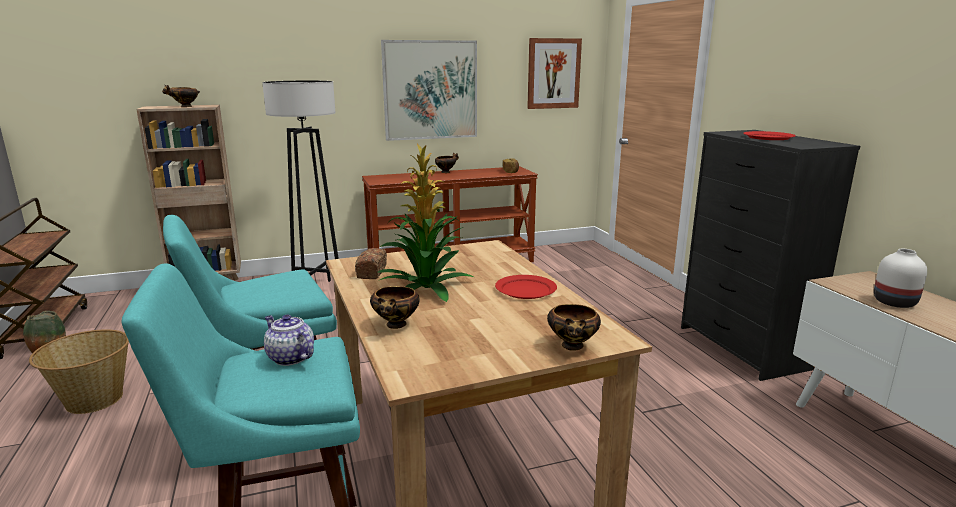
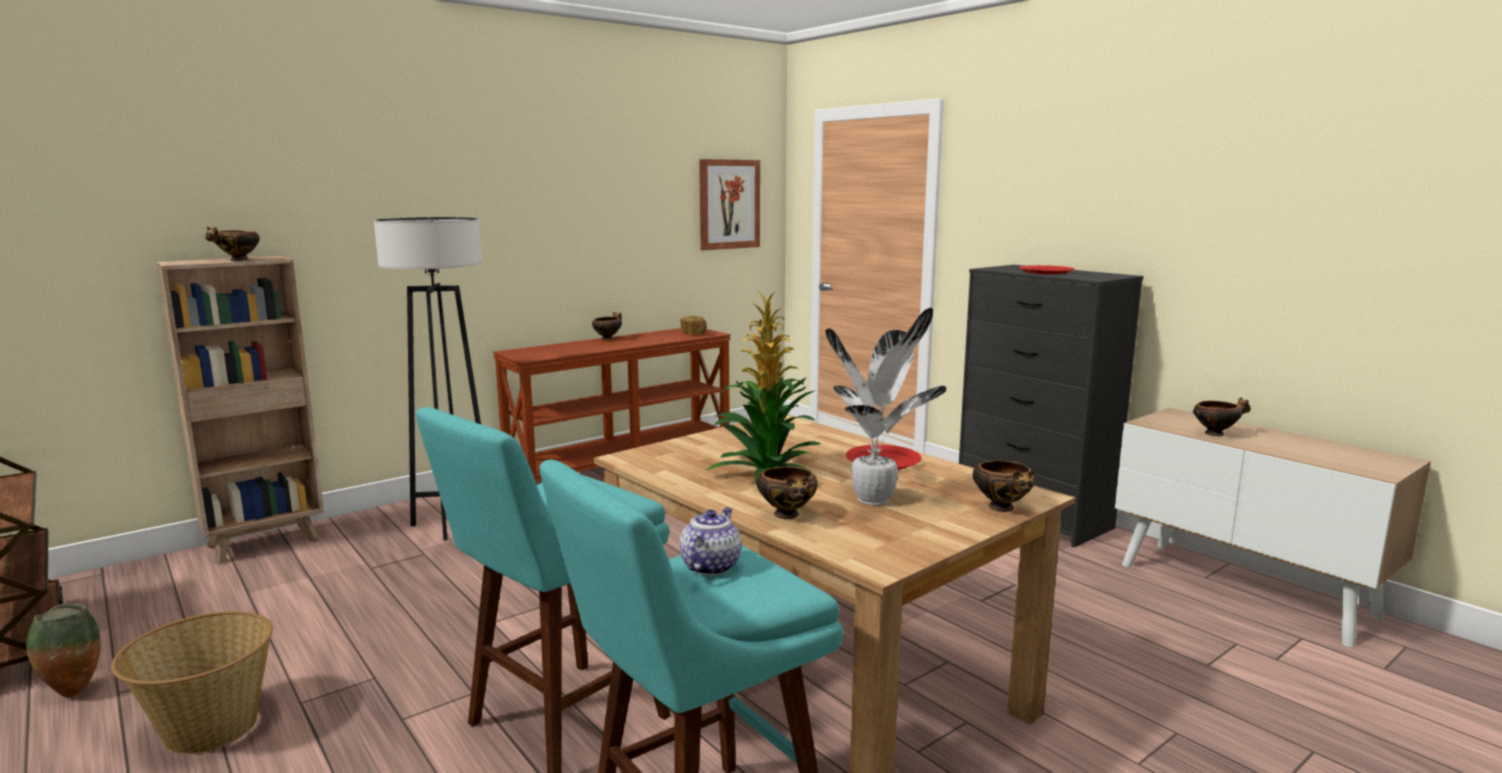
camera: 20 degrees left, 5 degrees down
(289, 357) = (710, 566): teapot -> teapot turned 90 degrees clockwise
(371, 272) = (675, 464): bread -> none
(430, 90) = (580, 228): picture -> none
(477, 323) = (876, 501): none -> potted plant
(893, 302) = (1216, 433): white vase -> bowl

